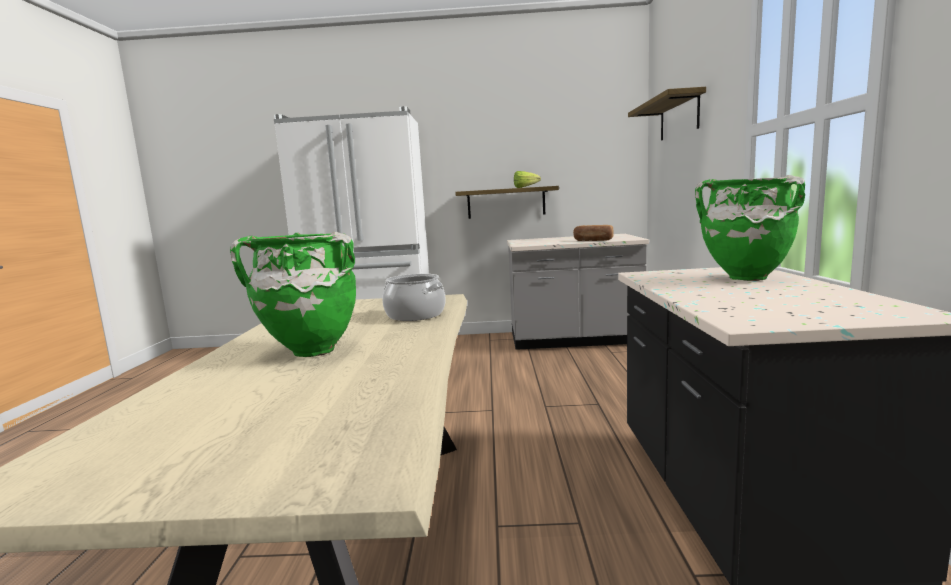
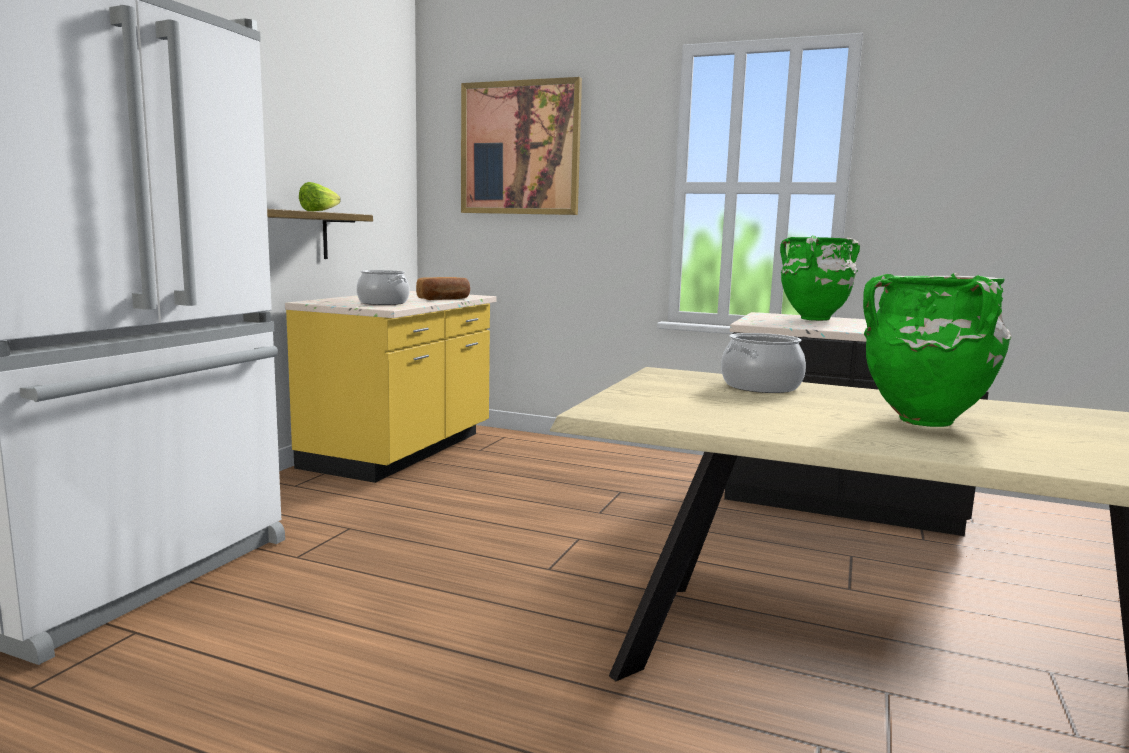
camera: 70 degrees left, 0 degrees up
(541, 242) = (383, 303): none -> cooking pot
(574, 339) = (402, 451): grey counter -> yellow counter
(679, 117) = (520, 148): shelf -> picture

